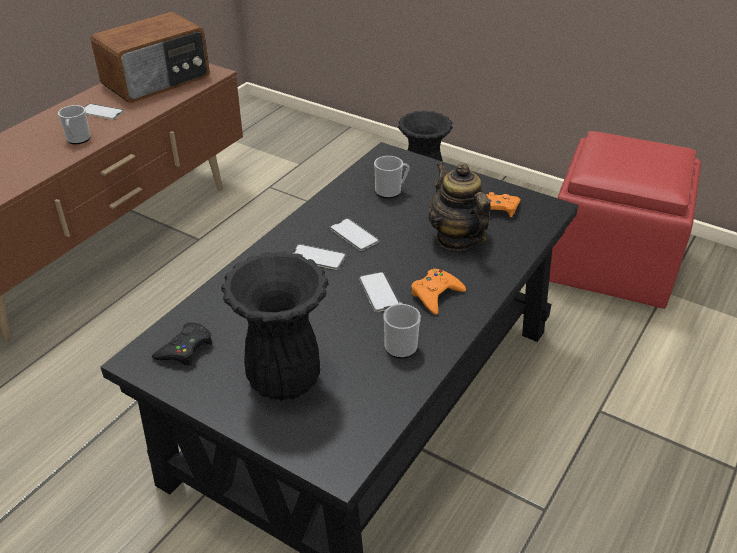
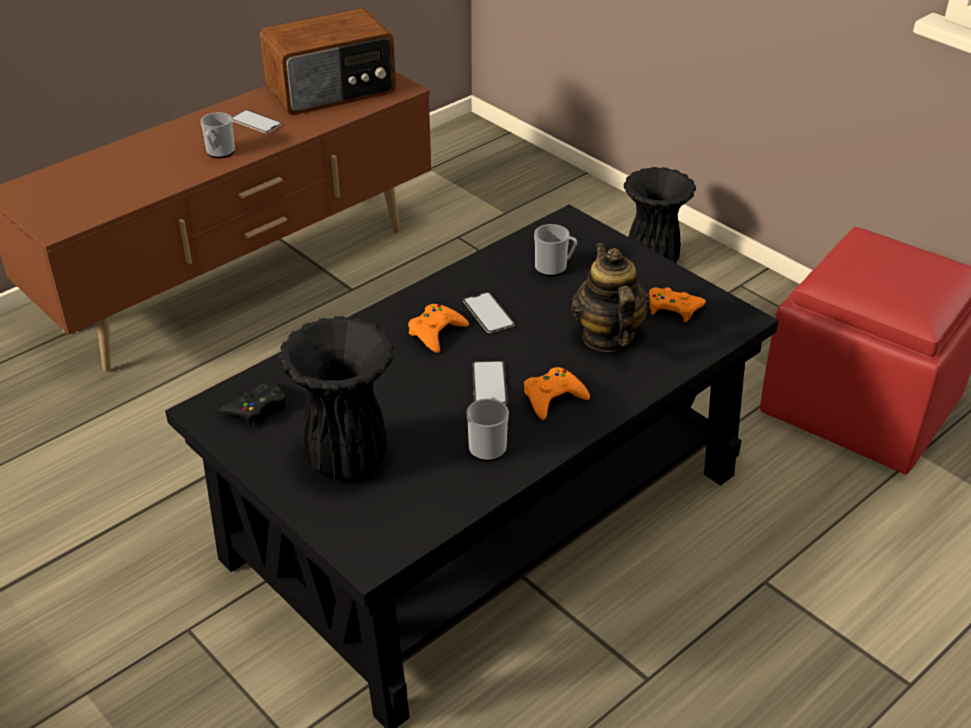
camera: 15 degrees right, 0 degrees up
(317, 257) = (436, 332): phone -> orange game controller

